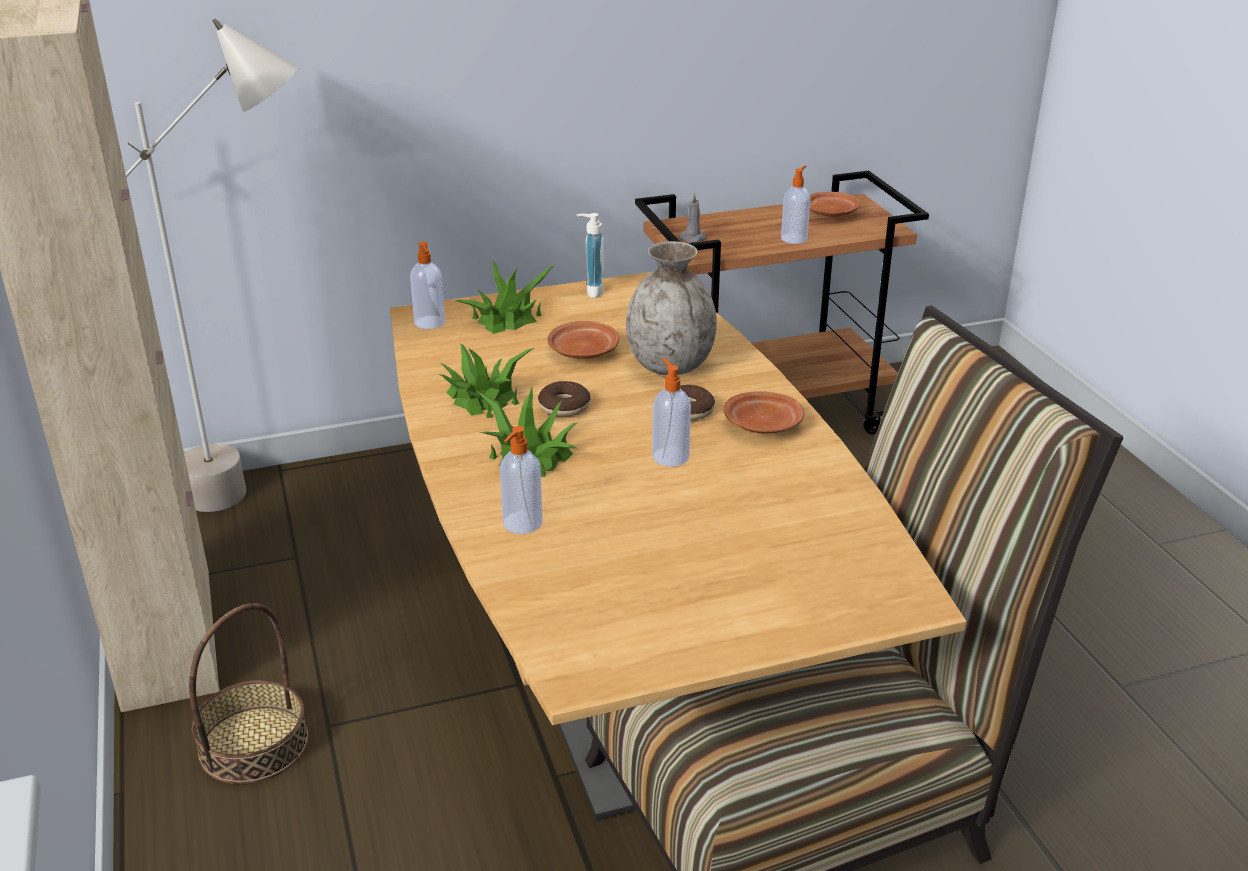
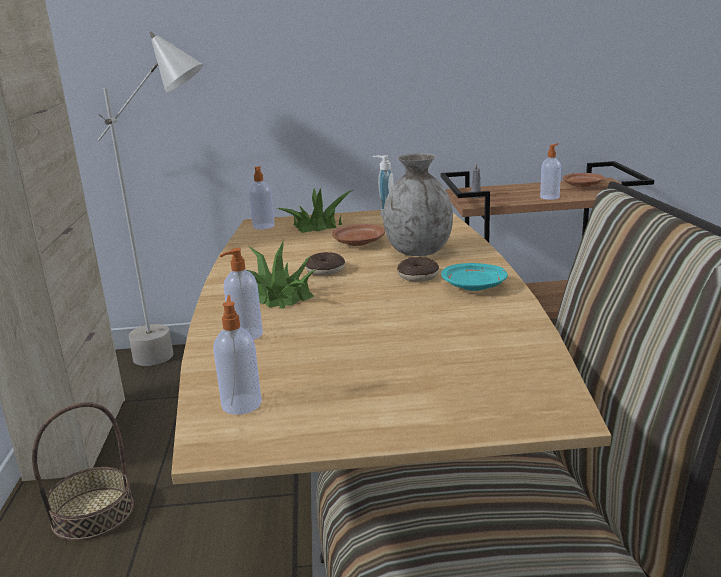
camera: 15 degrees right, 10 degrees down
(483, 398) = (270, 264): potted plant -> none
(670, 456) = (388, 301): soap dispenser -> soap dispenser (241, 403)
(764, 425) = (475, 286): brown plate -> turquoise plate

